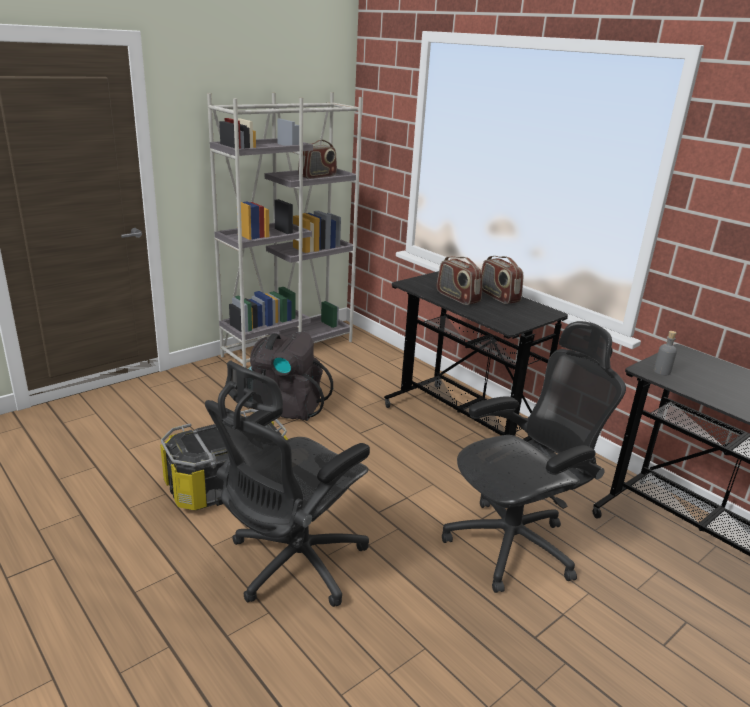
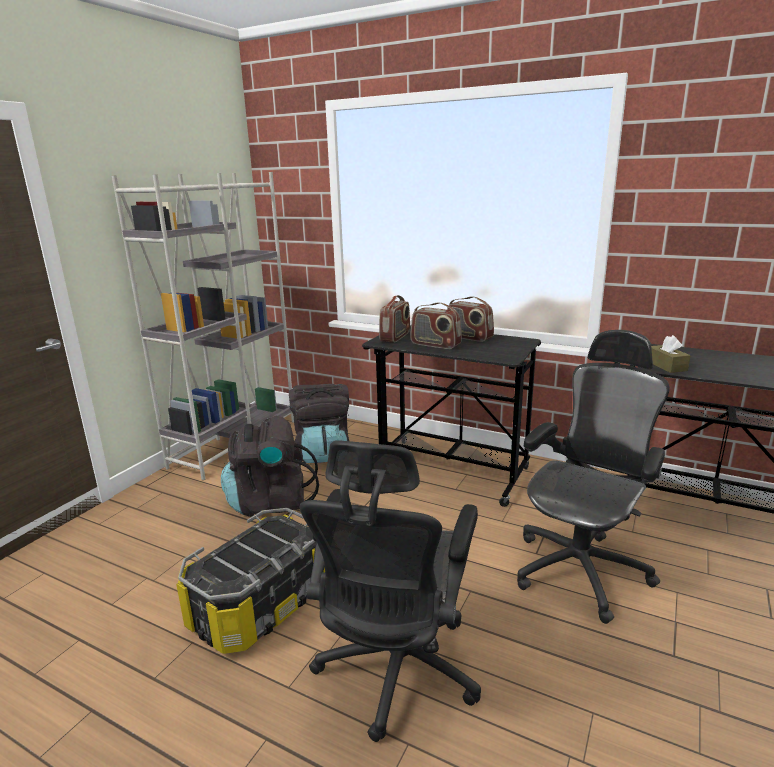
camera: 20 degrees left, 5 degrees down
(317, 176) = (237, 258): radio -> radio (395, 337)
(357, 377) = (323, 453): none -> black backpack
(662, 371) = (666, 366): grey bottle -> brown tissue box

